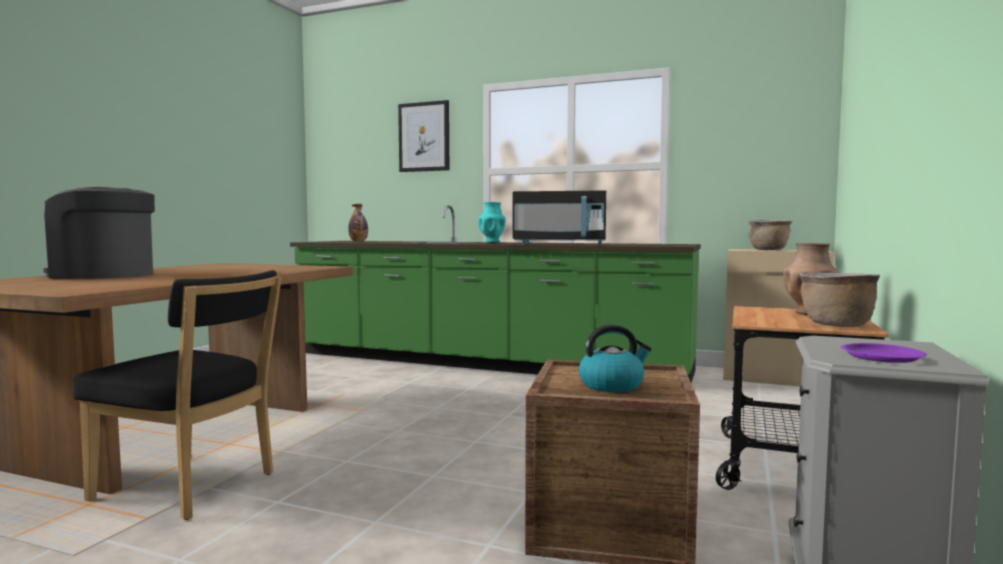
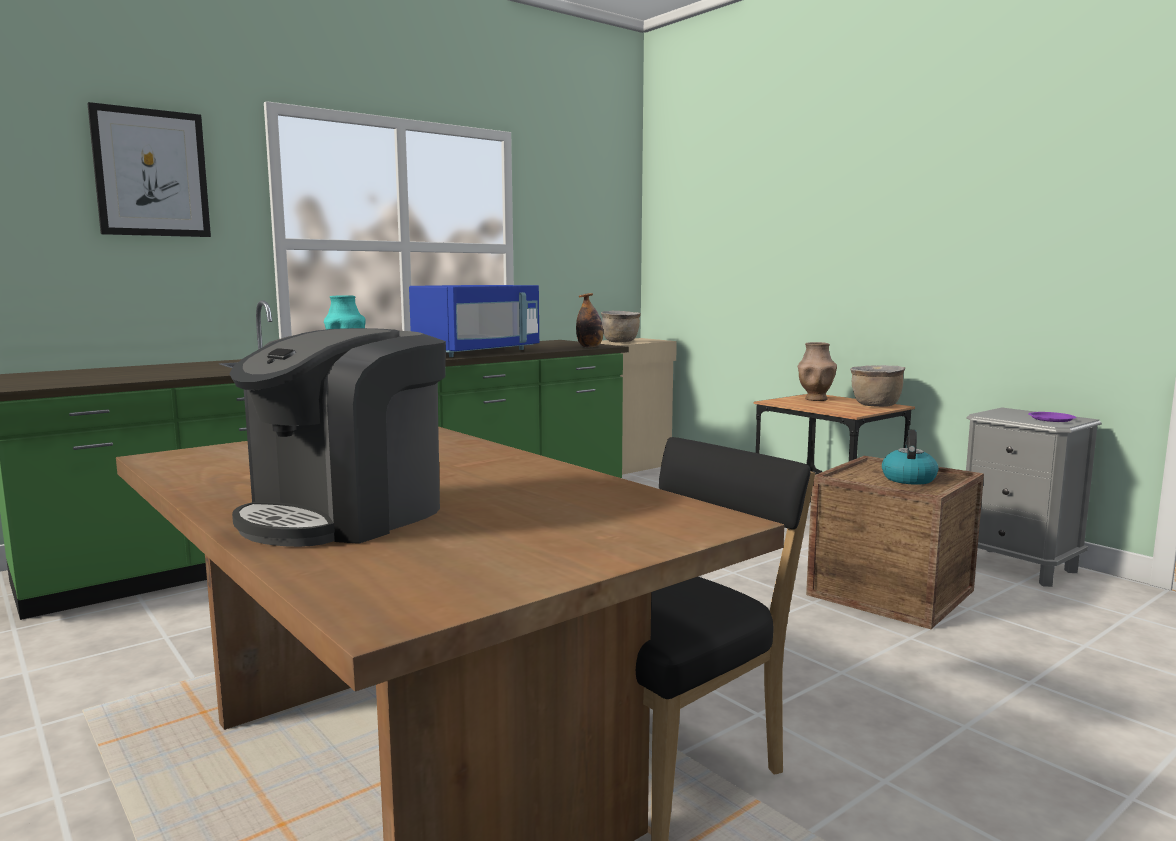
camera: 60 degrees left, 5 degrees up
(358, 241) = (96, 374): bottle -> bottle (590, 347)
(560, 244) = (478, 352): black microwave -> blue microwave

